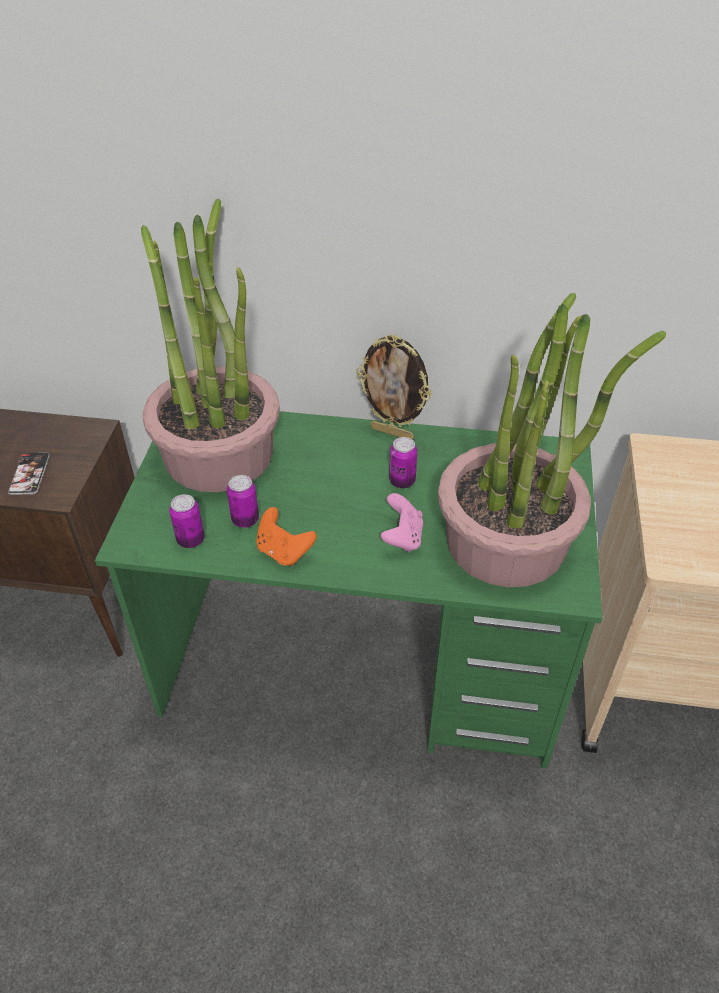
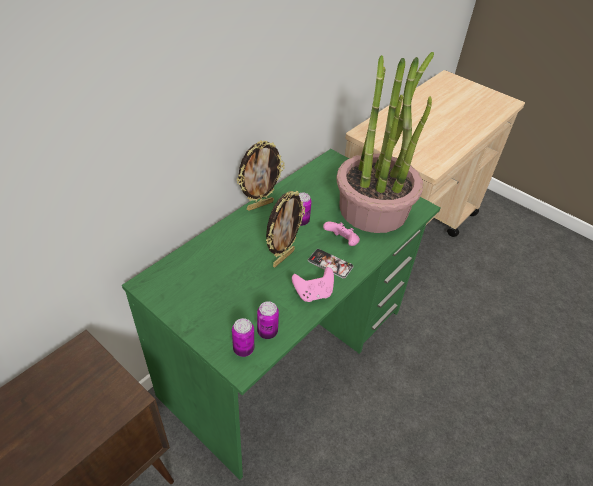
camera: 60 degrees left, 0 degrees up
(29, 474) = (87, 410): phone -> phone (330, 264)
(219, 453) = (201, 284): potted plant -> none
(245, 520) = (273, 298): can -> can (243, 349)
(284, 551) = (313, 293): orange game controller -> pink game controller
(320, 496) = (283, 257): none -> picture frame

